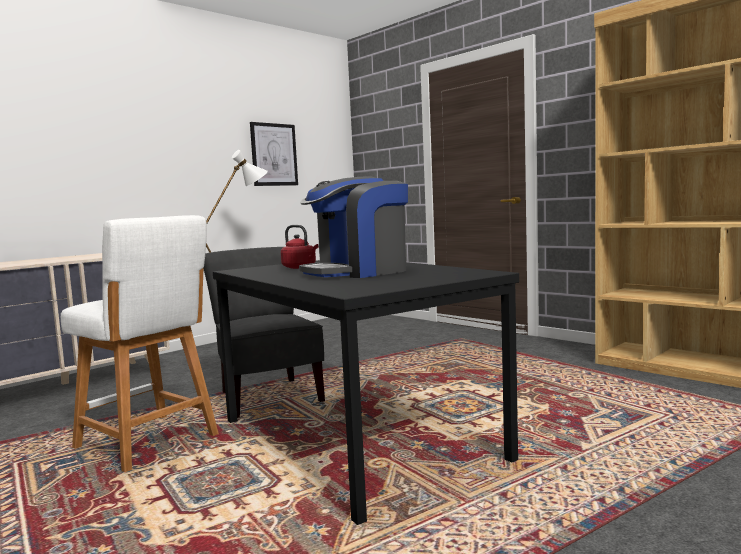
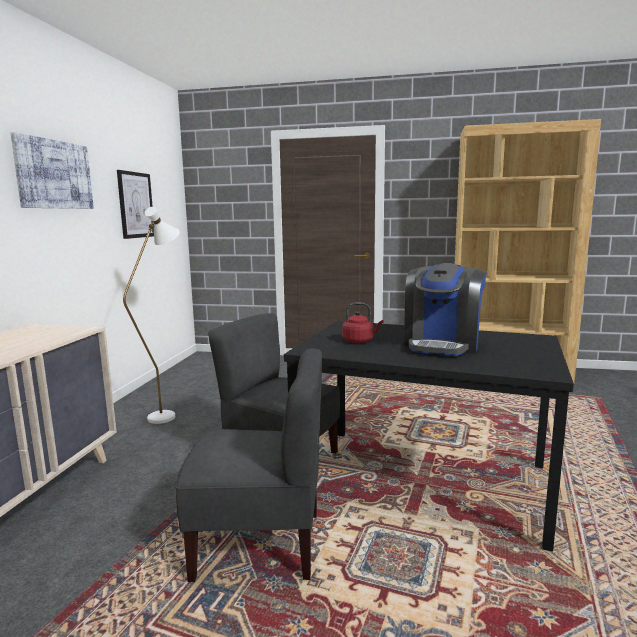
camera: 35 degrees left, 5 degrees up
(150, 443) = (260, 544): white stool -> grey chair
(172, 128) = (54, 174): none -> picture

